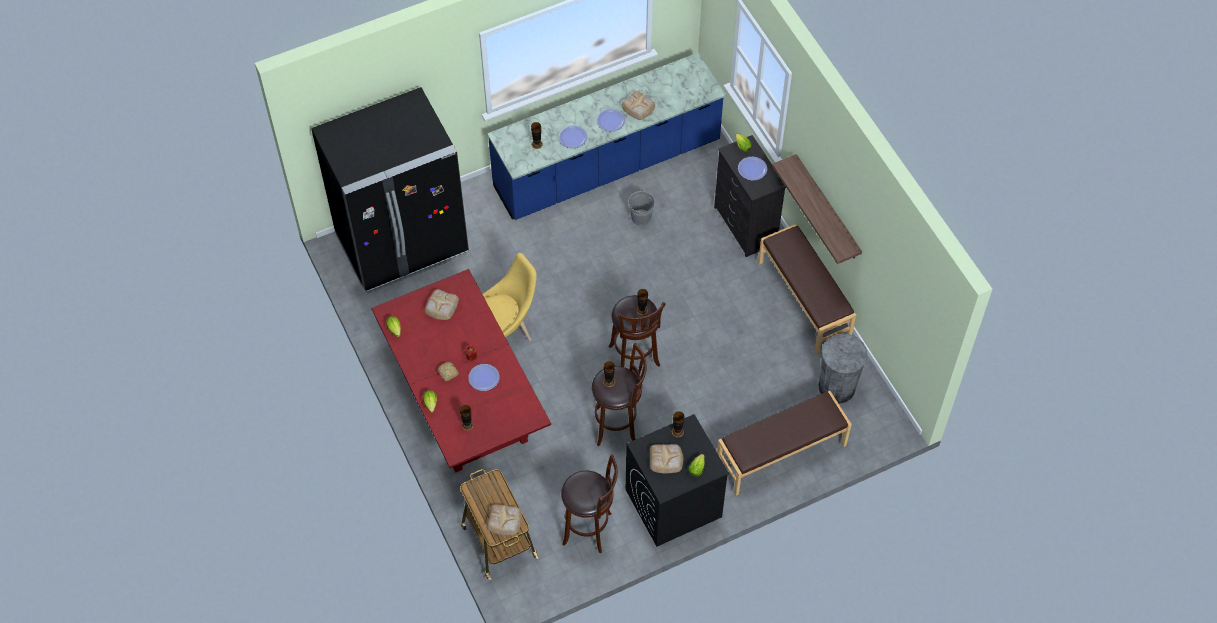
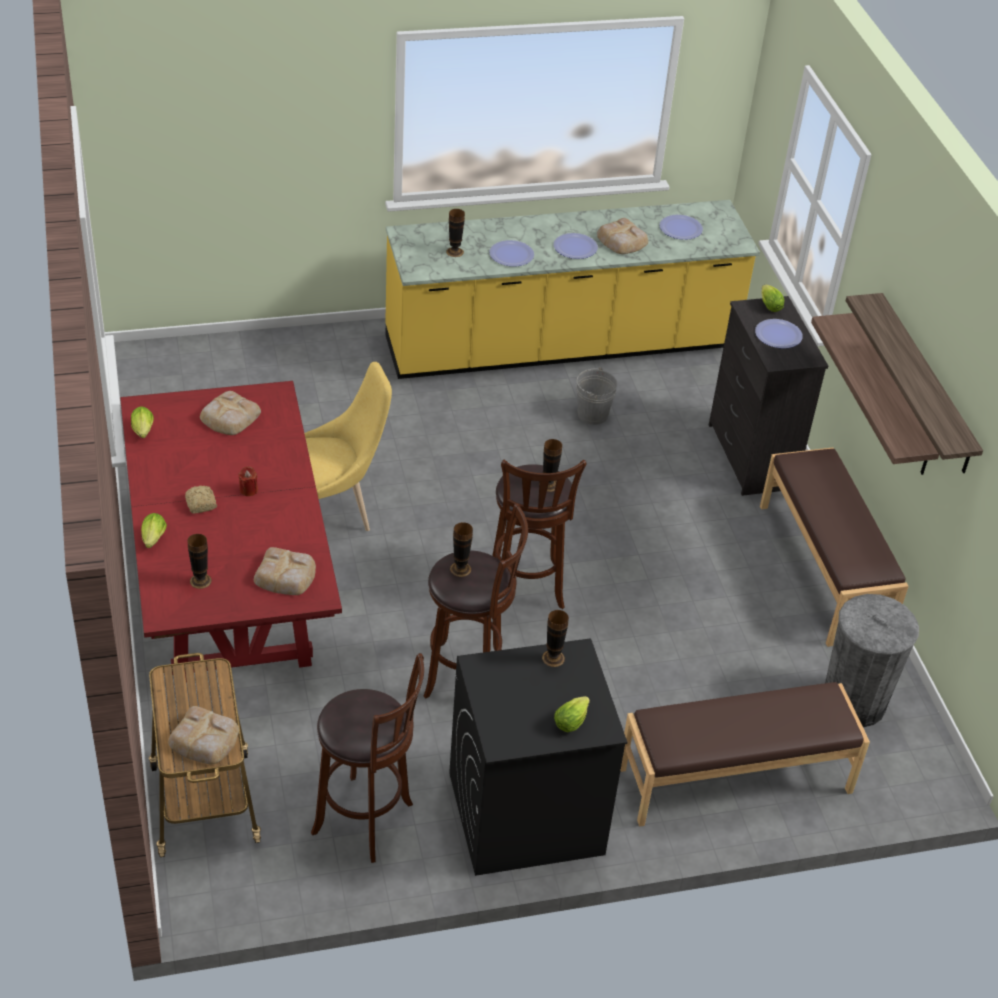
camera: 10 degrees right, 15 degrees down
(402, 245) = (224, 376): black fridge -> none
(484, 378) = (256, 522): plate -> plate (680, 228)
(607, 166) = (561, 346): blue counter -> yellow counter
(666, 459) = (520, 696): bread -> bread (286, 575)
(847, 212) = (925, 384): none -> shelf

